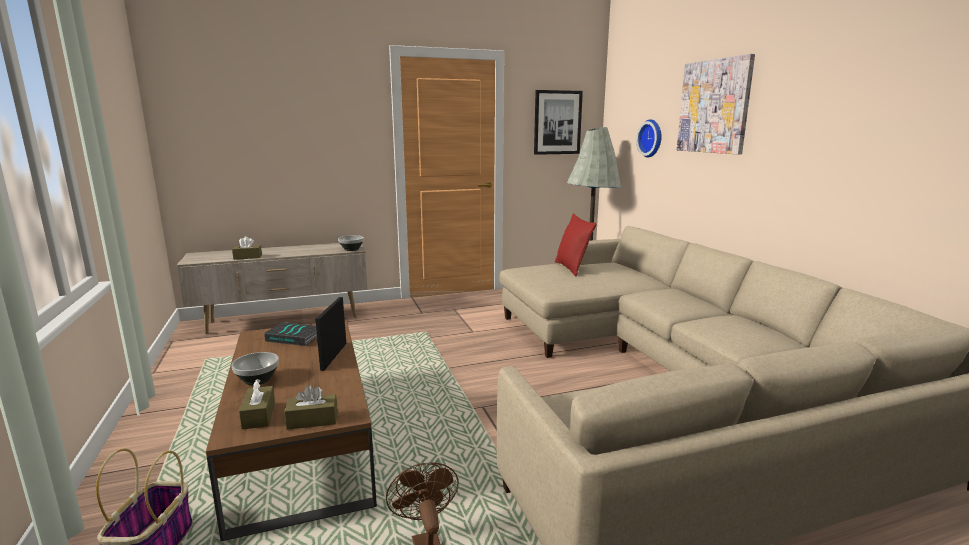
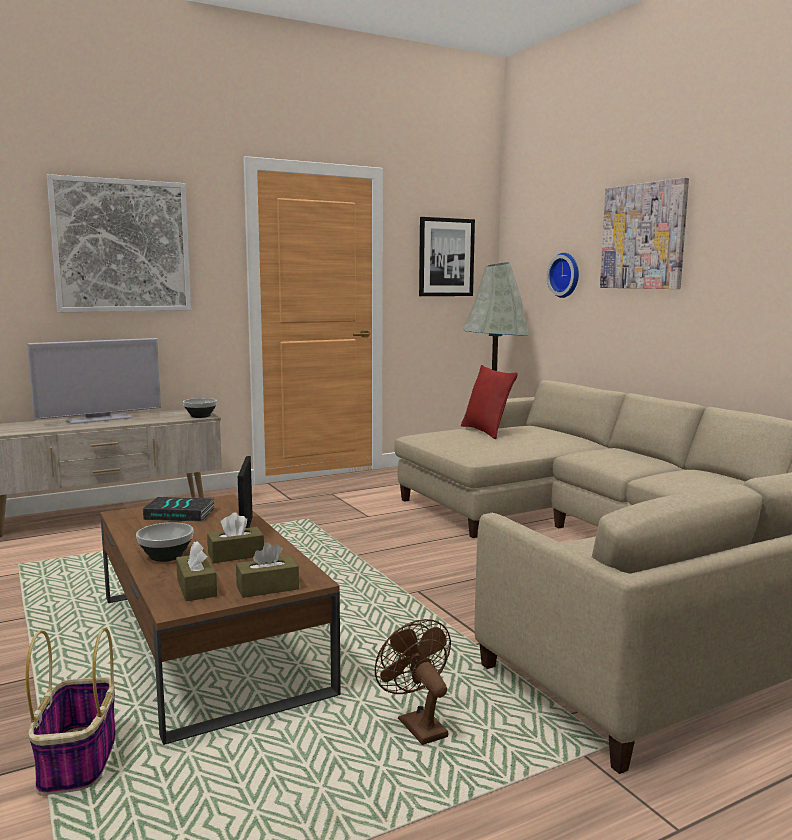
camera: 10 degrees left, 5 degrees down
(248, 257) = (63, 428): brown tissue box -> brown tissue box (236, 555)
(278, 250) = (99, 419): none -> television
(295, 119) = (122, 246): none -> picture

